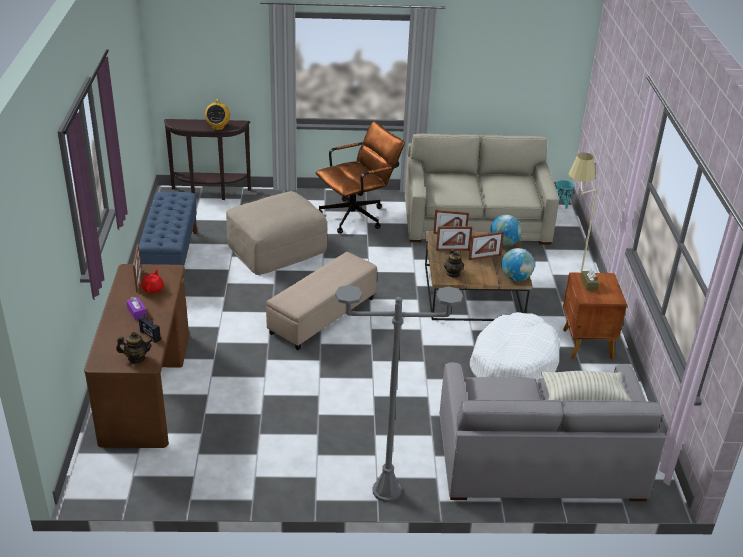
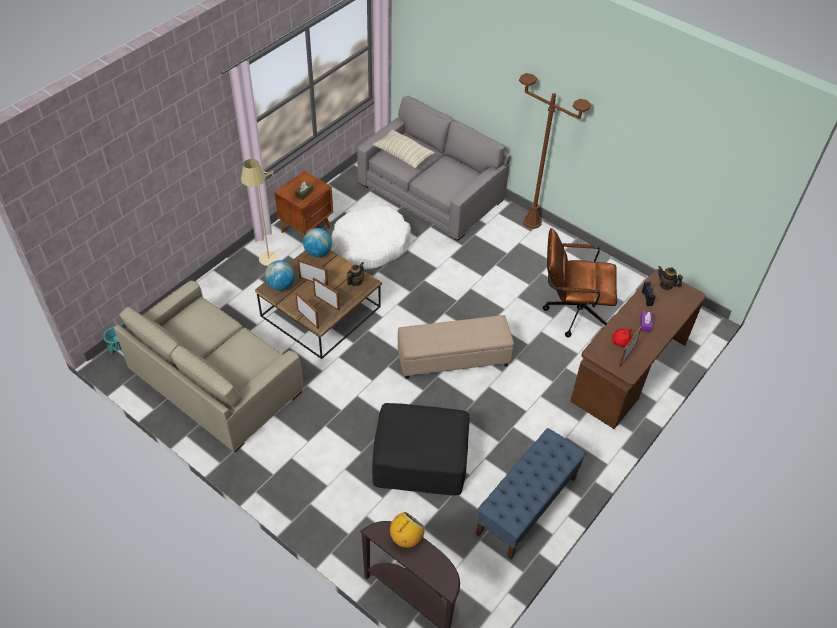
camera: 140 degrees left, 15 degrees up
(276, 248) = (420, 460): beige ottoman -> black ottoman
(358, 215) = (305, 457): brown office chair -> brown office chair (571, 312)
(387, 491) = (532, 222): grey floor lamp -> brown floor lamp

